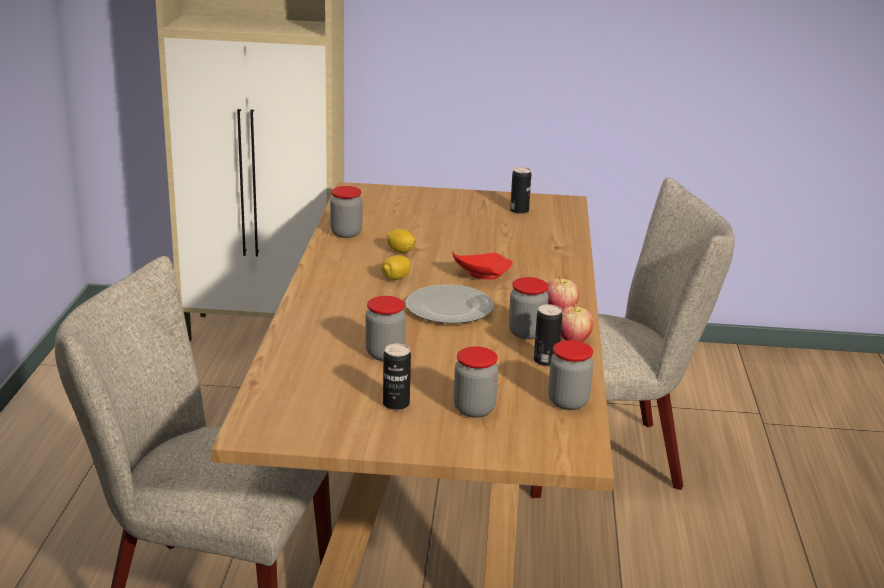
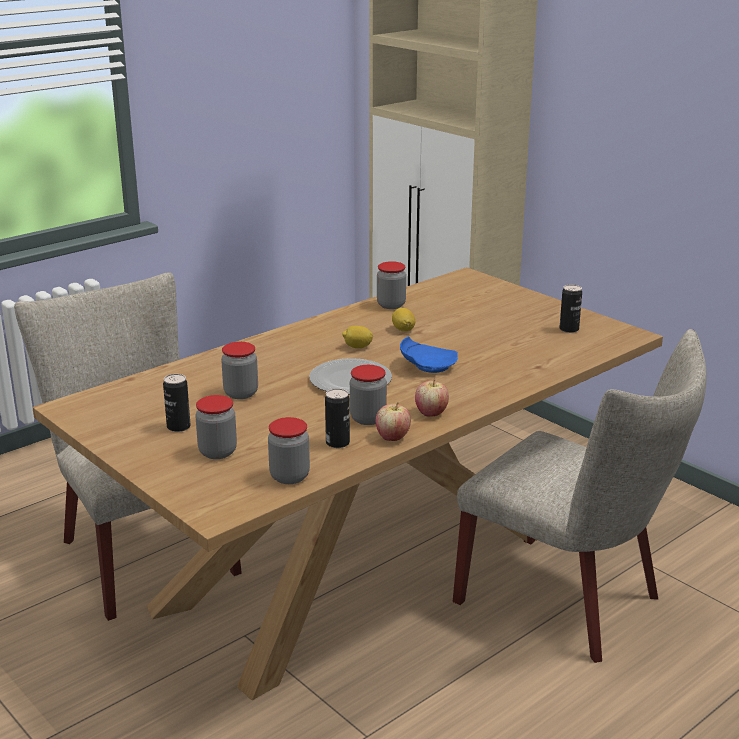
camera: 45 degrees right, 0 degrees up
(481, 274) = (427, 366): red plate -> blue plate

